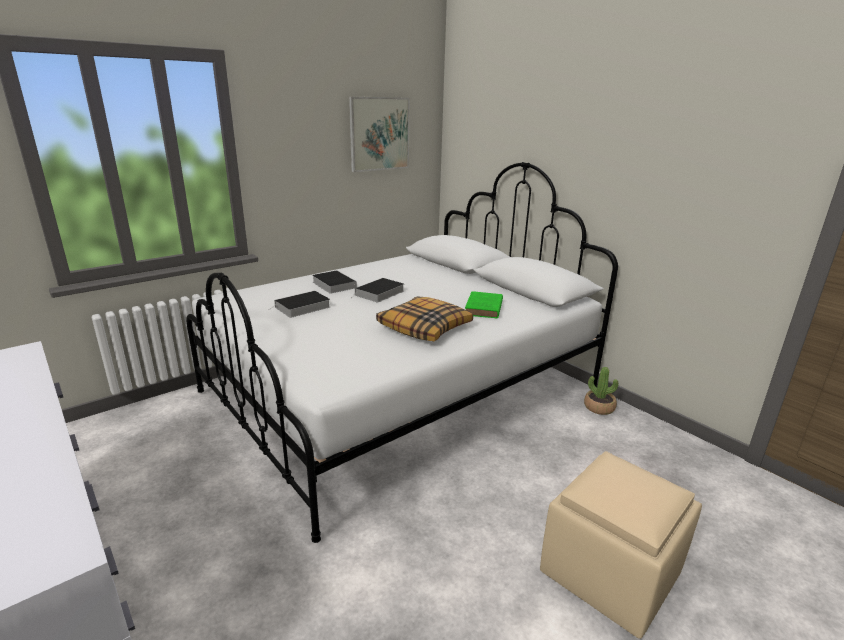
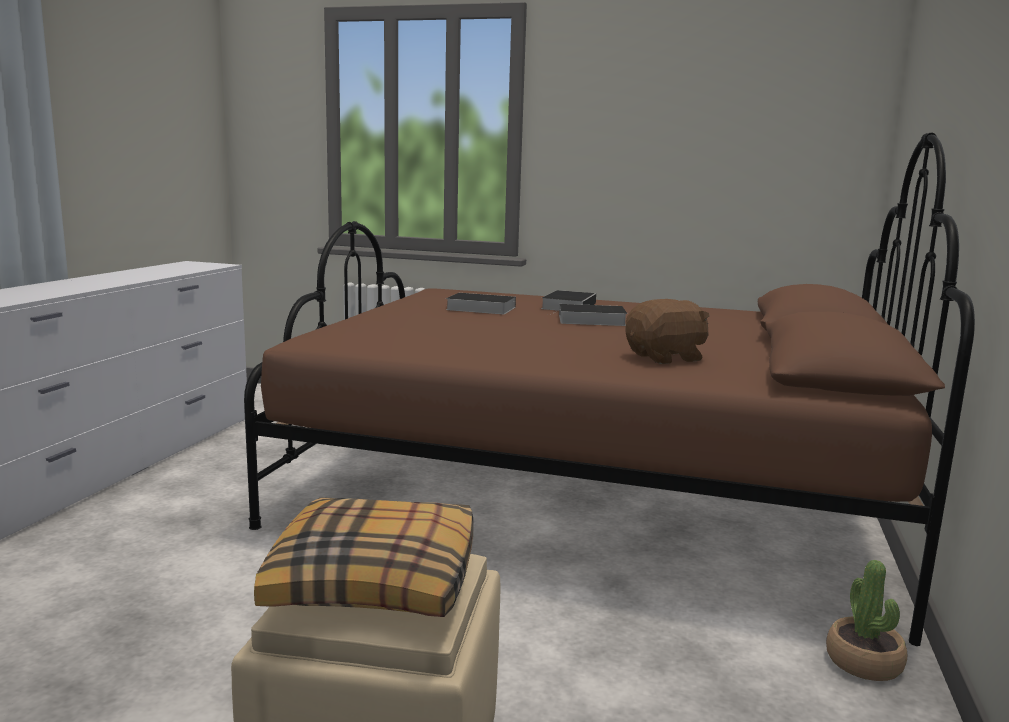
camera: 55 degrees right, 10 degrees down
(379, 134) = (750, 110): picture -> none
(401, 392) = (590, 490): white bed -> brown bed
(425, 327) = (532, 346): pillow -> pillow (376, 579)
(483, 308) = (666, 358): green book -> brown plush toy

